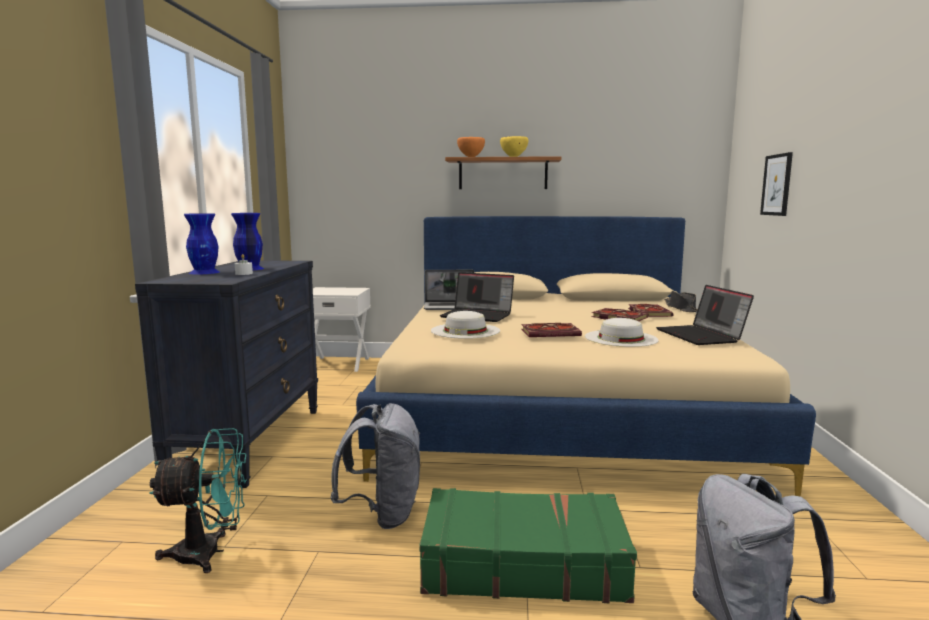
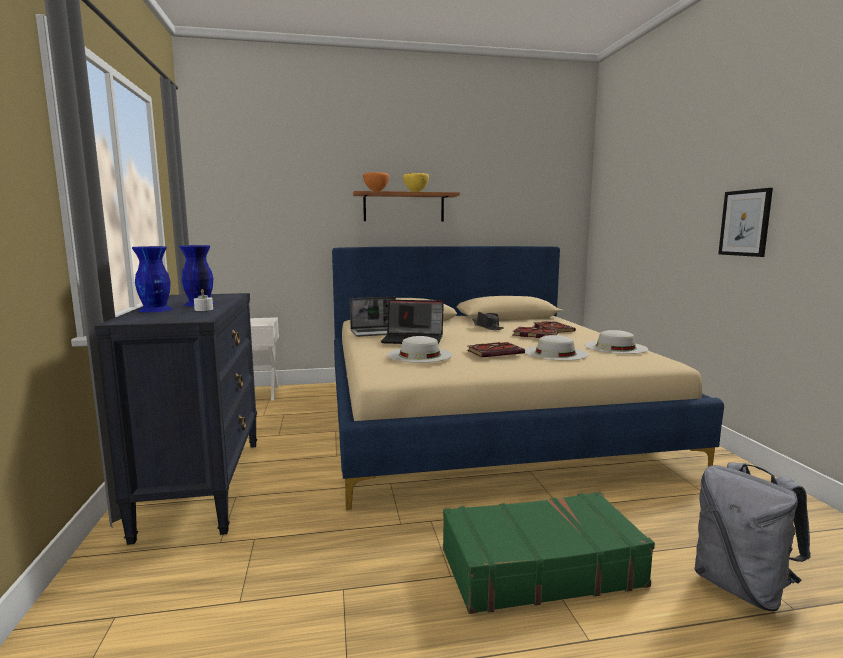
camera: 15 degrees left, 0 degrees up
(210, 553) = (227, 611): turquoise fan -> none
(383, 514) = (385, 540): grey backpack -> none
(682, 308) = (573, 324): black hat -> black hat (487, 327)
(702, 336) = (615, 347): laptop -> white hat
(777, 185) = (644, 219): picture -> picture (745, 223)

